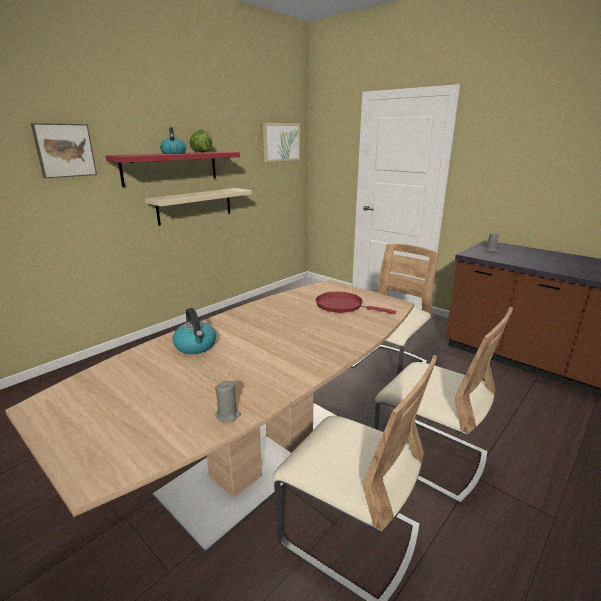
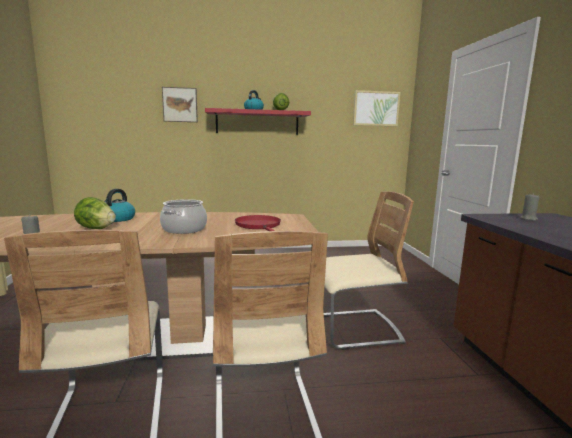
camera: 40 degrees right, 10 degrees down
(195, 205) = (275, 154): beige shelf -> none
(220, 368) = (96, 228): none -> lettuce
(302, 333) = (184, 229): none -> cooking pot

